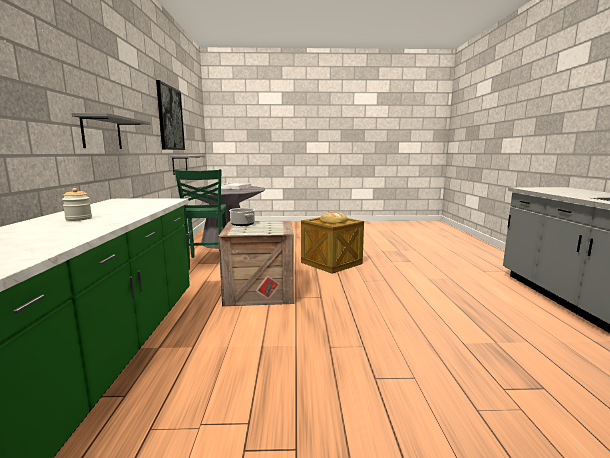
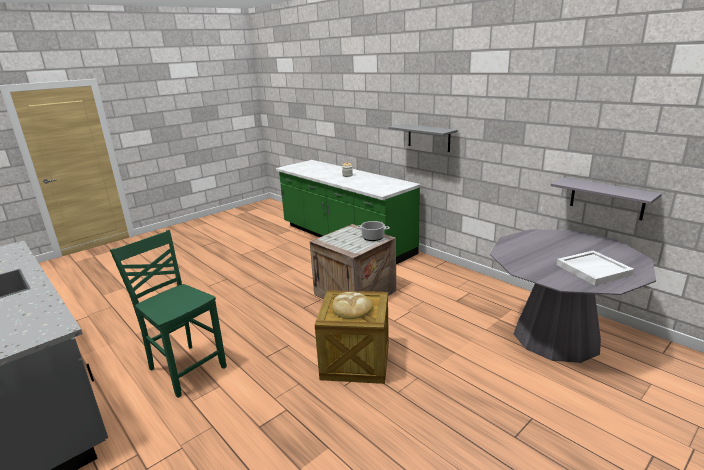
camera: 140 degrees right, 10 degrees up
(170, 118) = (589, 125): picture -> none
(207, 262) = (465, 296): green chair -> green chair (186, 368)

